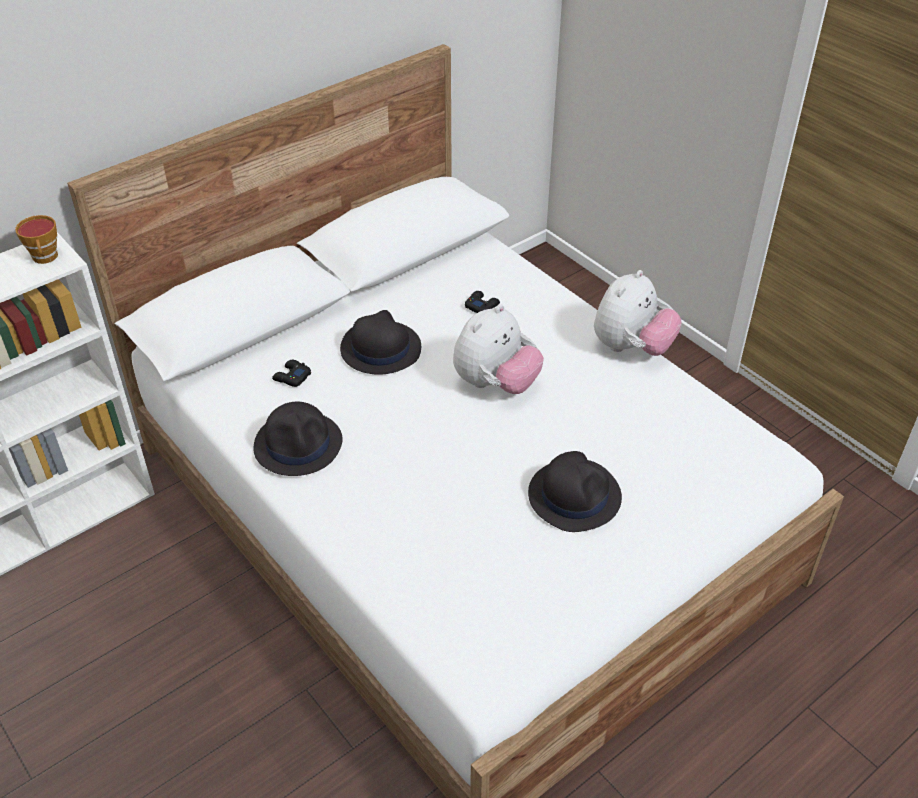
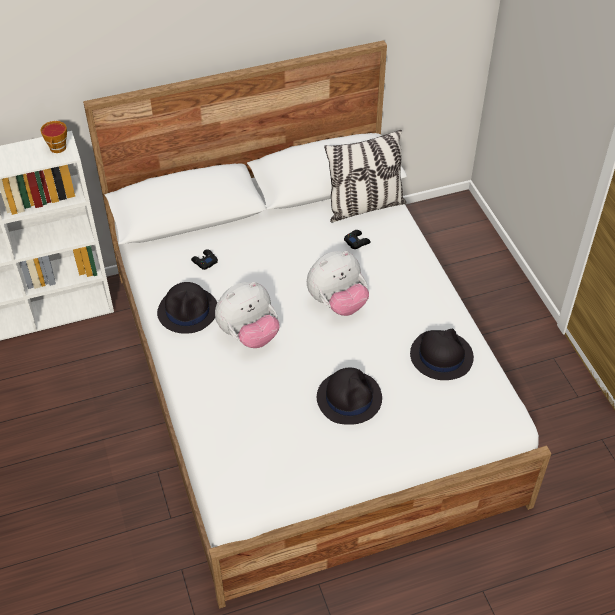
camera: 20 degrees right, 5 degrees up
(380, 348) = (271, 256): black hat -> black hat (441, 356)
(470, 264) = (365, 206): none -> pillow
(631, 347) = (447, 301): plush toy -> plush toy (249, 335)

